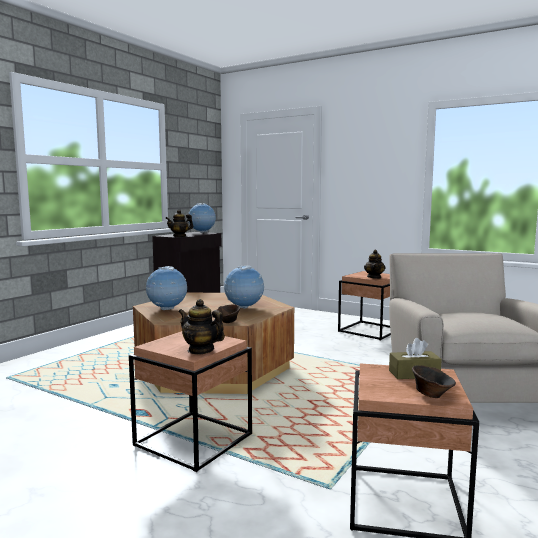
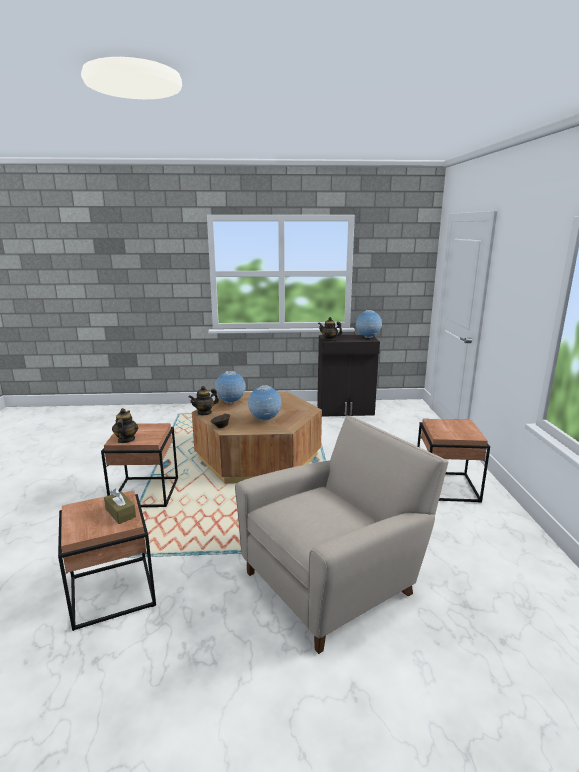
camera: 55 degrees right, 10 degrees up
(374, 277) = (444, 432): teapot -> teapot (204, 412)
(432, 395) = (79, 527): brown bowl -> none

